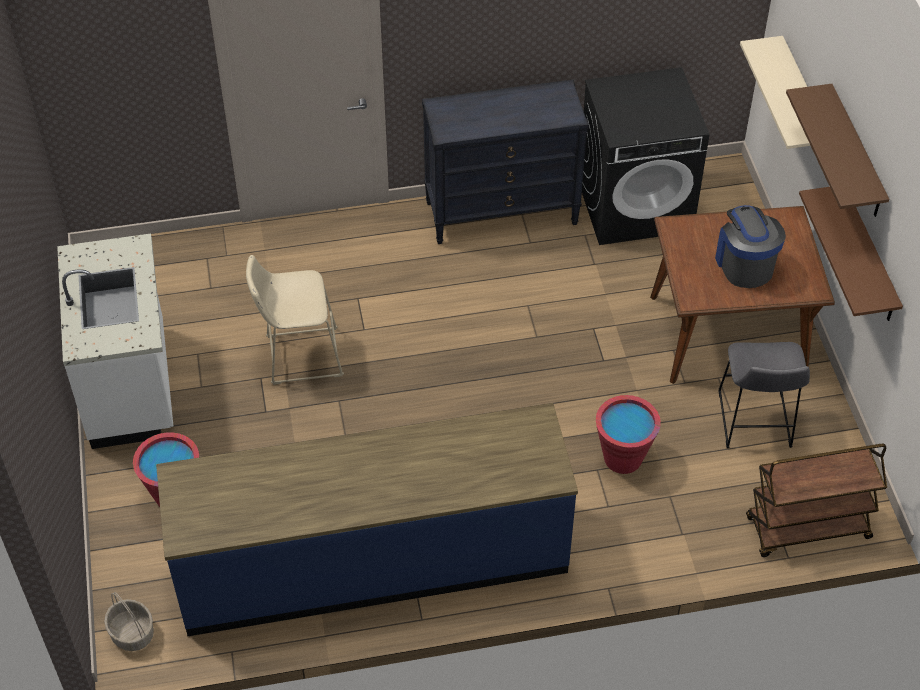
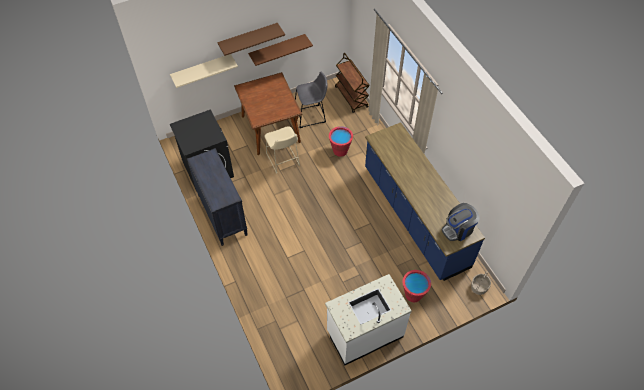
camera: 105 degrees left, 5 degrees up
(299, 356) = (326, 271): beige stool -> beige stool (283, 161)
(744, 264) = (270, 98): coffee machine -> coffee machine (458, 229)

